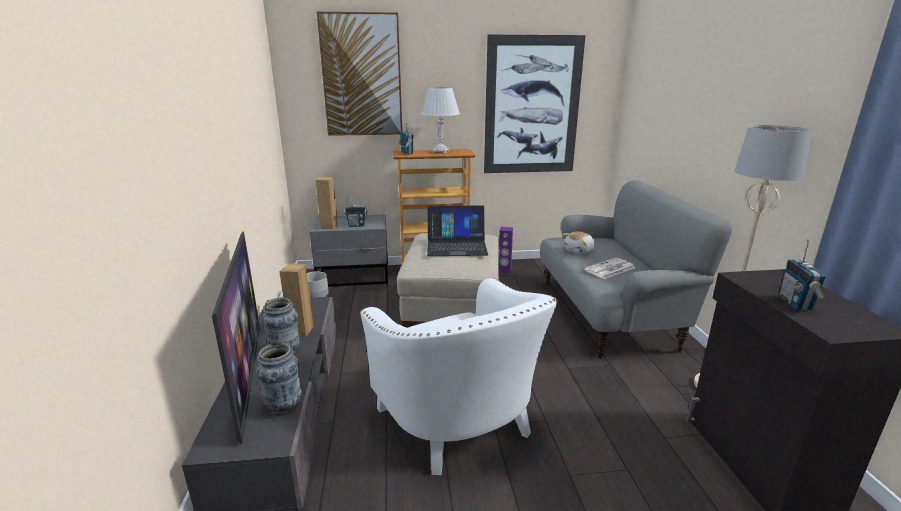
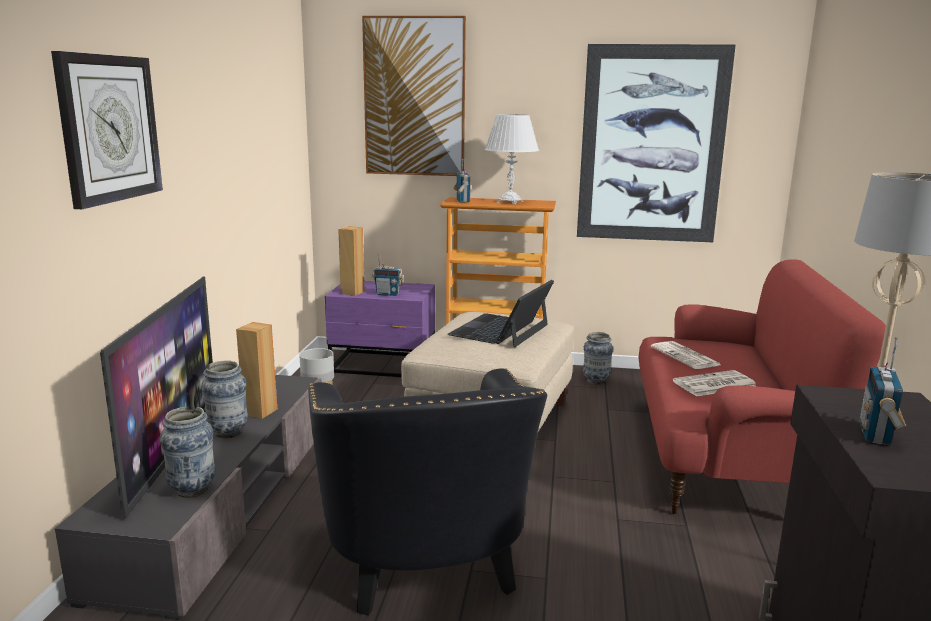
camera: 15 degrees right, 5 degrees down
(168, 115) = (109, 128): none -> wall clock
(355, 276) = (384, 365): grey nightstand -> purple nightstand
(456, 246) = (500, 330): laptop -> laptop turned 105 degrees clockwise
(461, 425) = (426, 563): white armchair -> black armchair
(504, 270) = (595, 381): purple speaker -> vase
(579, 251) = (686, 356): plush toy -> newspaper
(608, 314) = (723, 458): grey sofa -> red sofa

